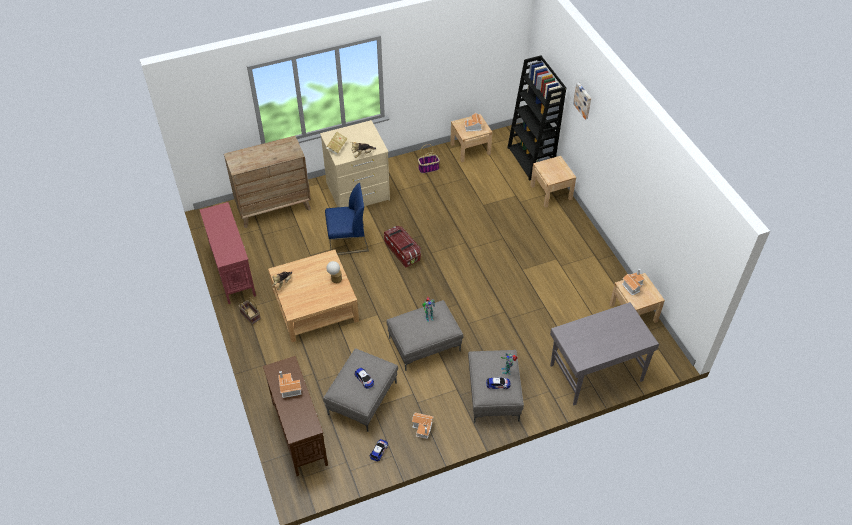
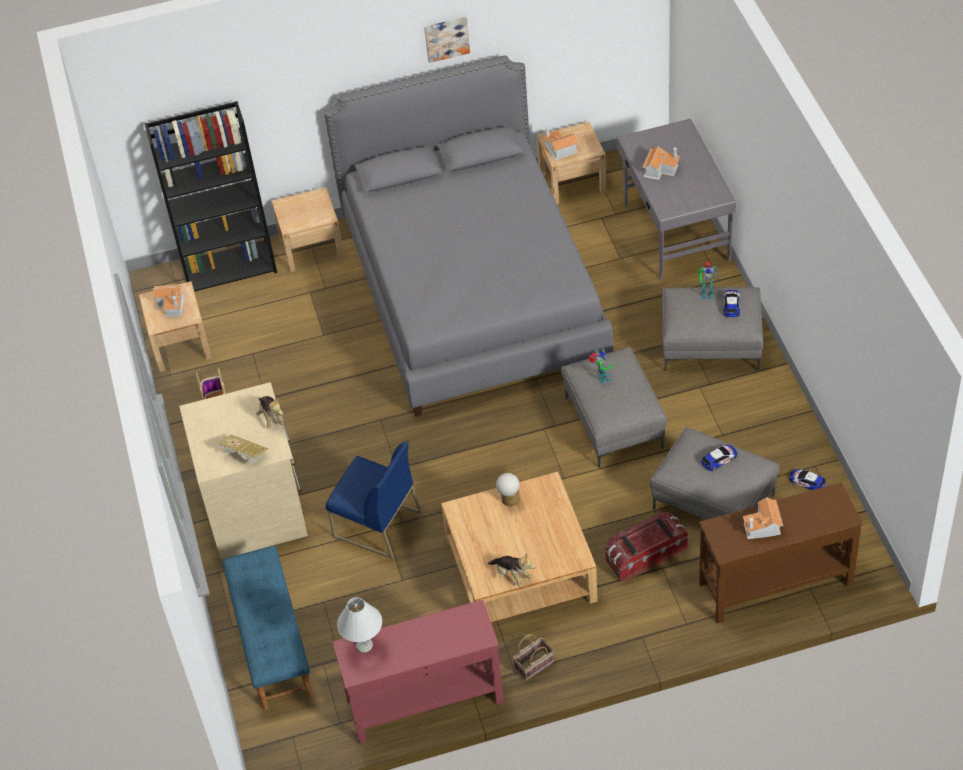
camera: 80 degrees left, 0 degrees up
(224, 214) = (364, 645): none -> white table lamp
(274, 208) = (271, 642): brown dresser -> blue bench
(347, 241) = (376, 525): blue chair -> blue chair turned 120 degrees clockwise
(402, 252) = (414, 446): storage box -> storage box (645, 555)
(423, 428) = (767, 429): toy house -> toy house (660, 169)
(526, 269) = (474, 291): none -> grey bed
(583, 100) = (281, 81): picture -> picture (446, 38)

